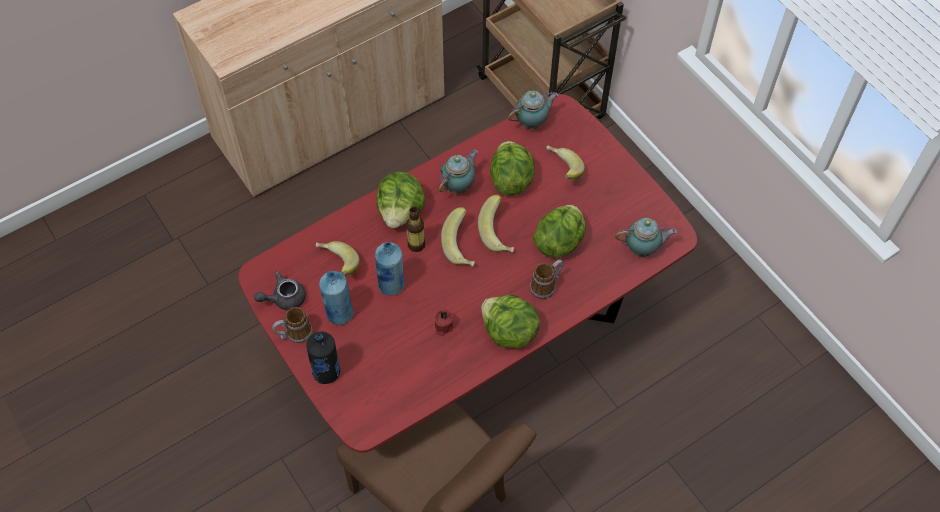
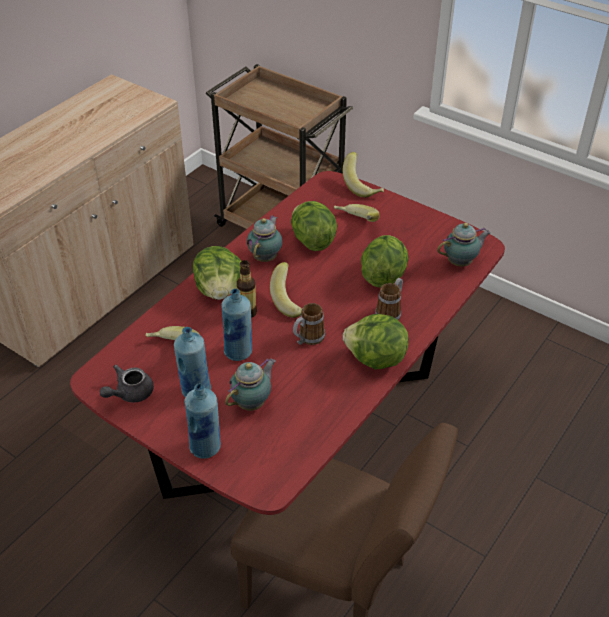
camera: 20 degrees left, 15 degrees down
(294, 334) = (154, 422): mug -> mug (307, 339)
(327, 373) = (206, 447): black bottle -> blue bottle
(443, 326) = (308, 372): red candle -> none
(499, 234) = (323, 284): banana -> banana (363, 186)
(532, 122) = (310, 196): teapot -> teapot (253, 402)

